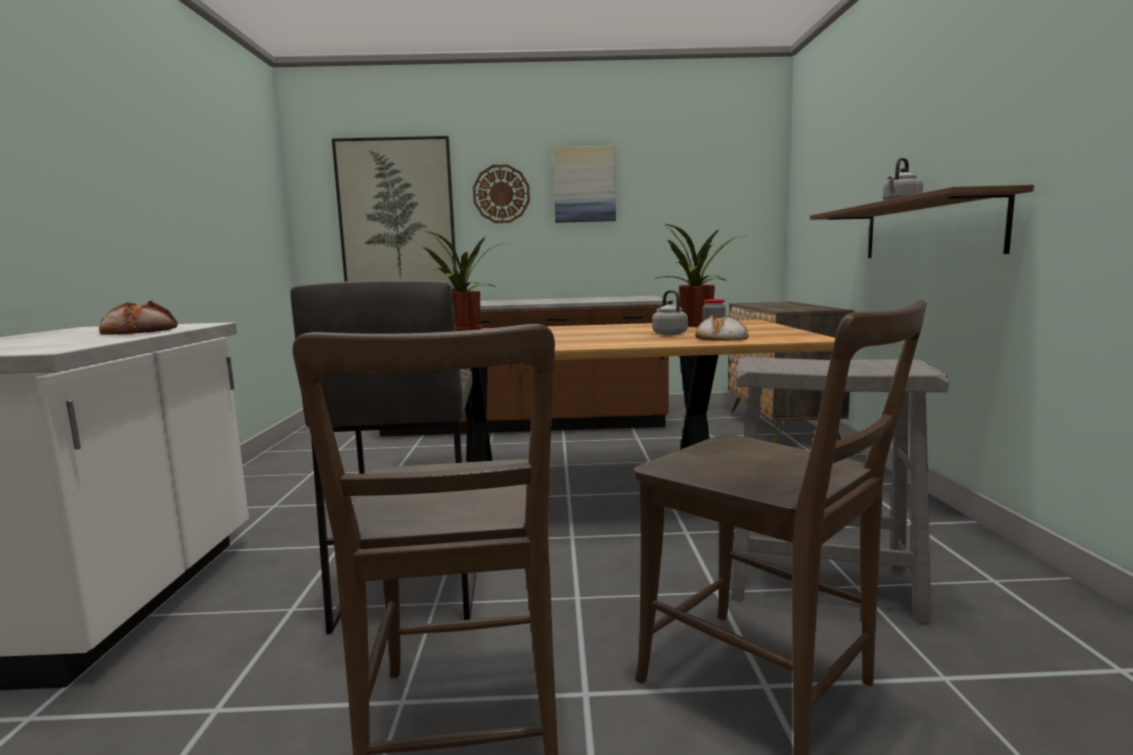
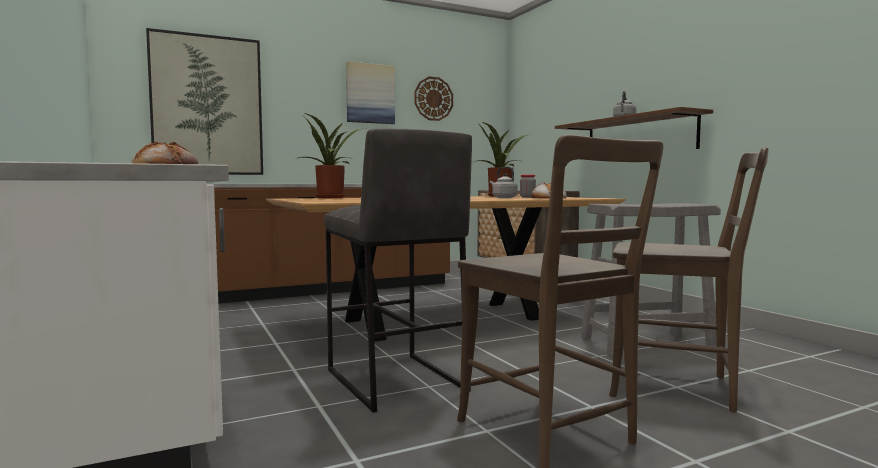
camera: 25 degrees left, 5 degrees down
(501, 194) = (303, 94): wall clock -> wall clock (433, 99)

